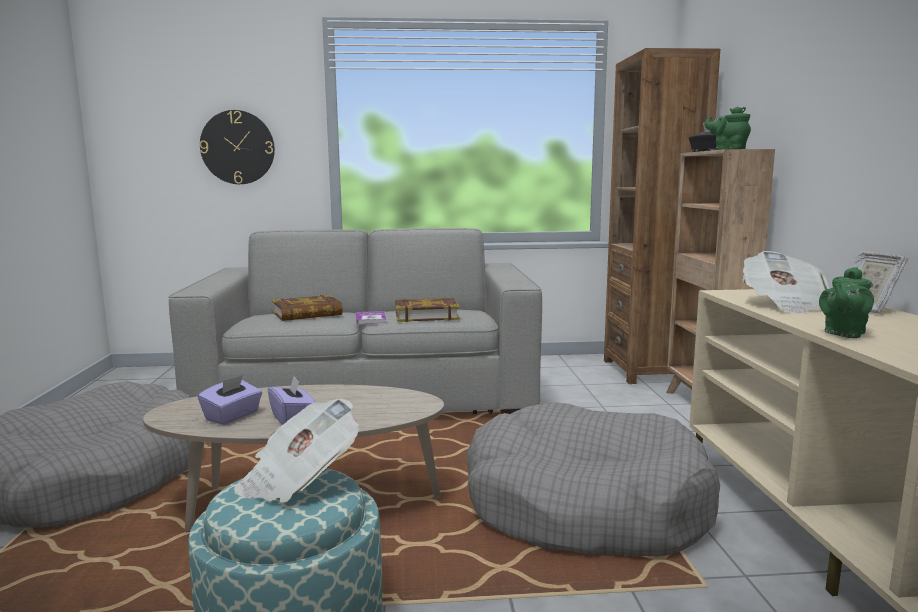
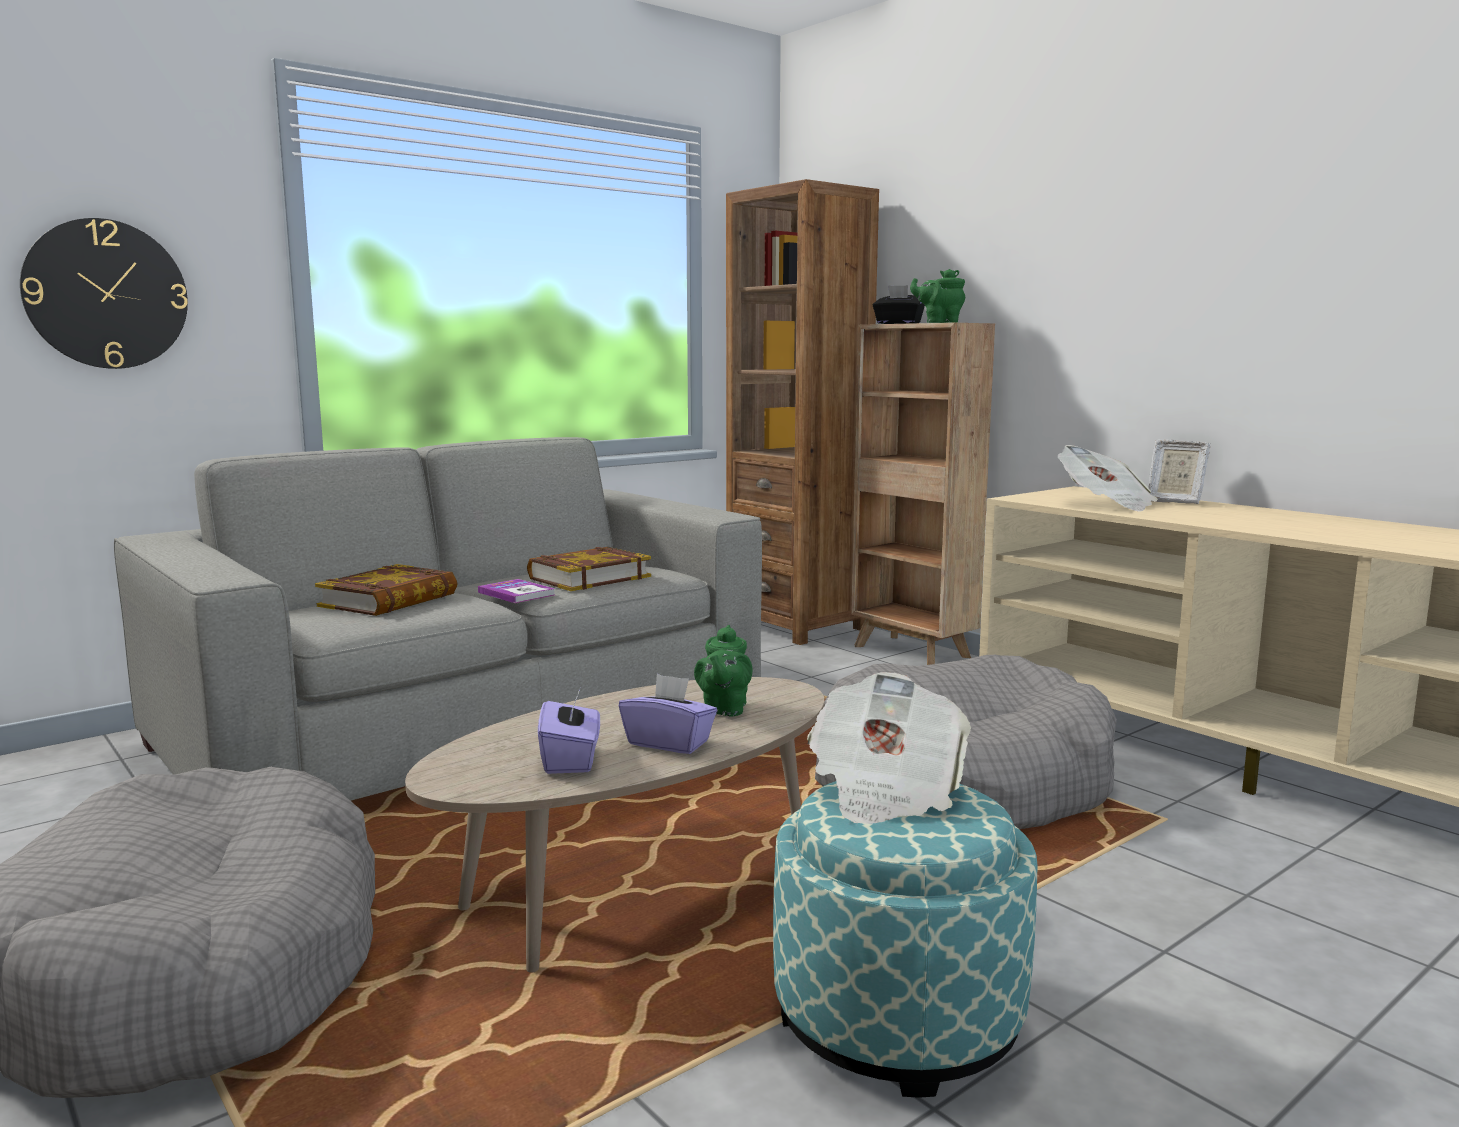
camera: 35 degrees left, 0 degrees up
(843, 333) = (1226, 524): green teapot -> green teapot (724, 709)

